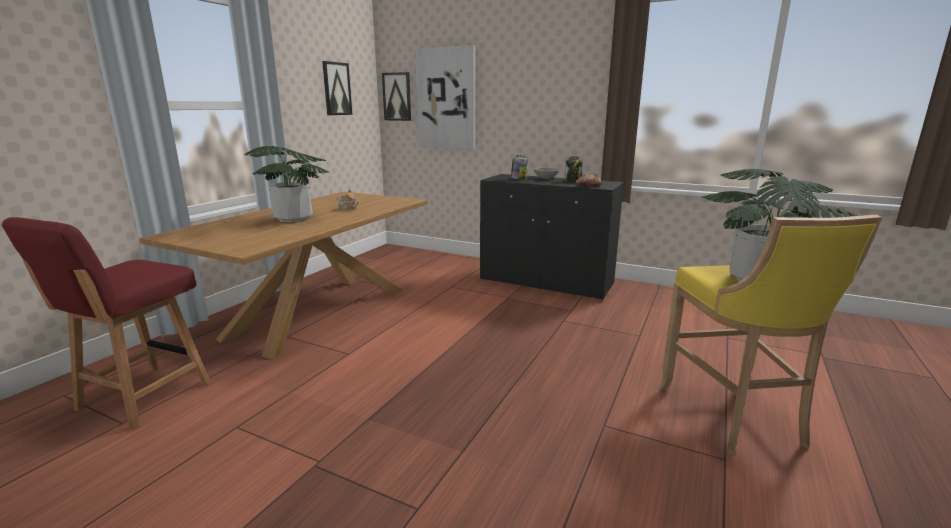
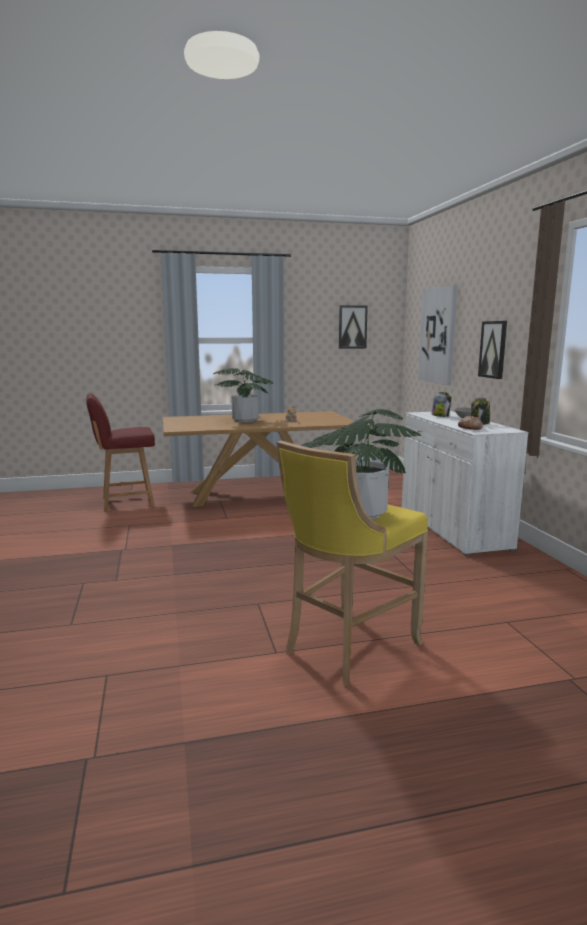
camera: 50 degrees right, 5 degrees down
(397, 96) = (413, 333): picture -> picture (493, 349)
(546, 282) = (452, 528): black cabinet -> white cabinet

